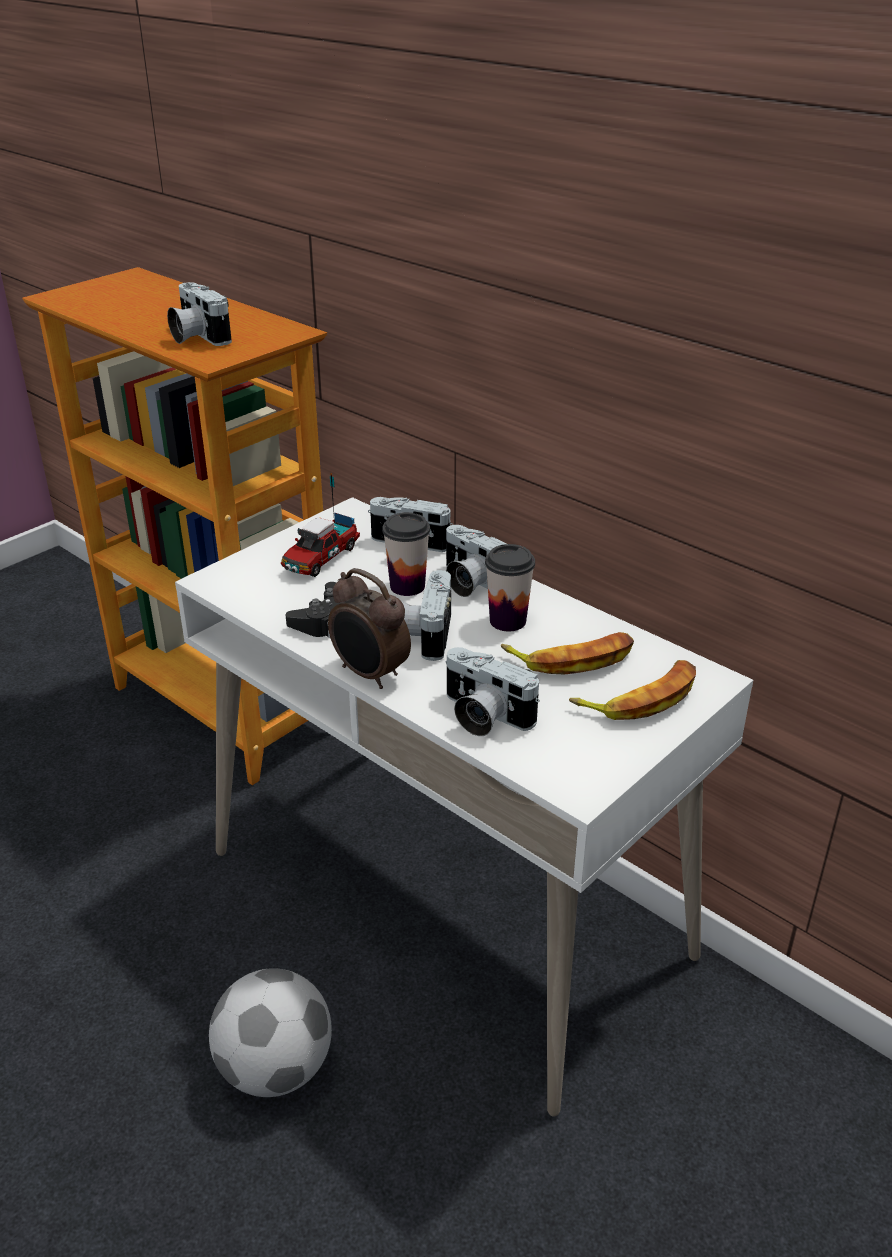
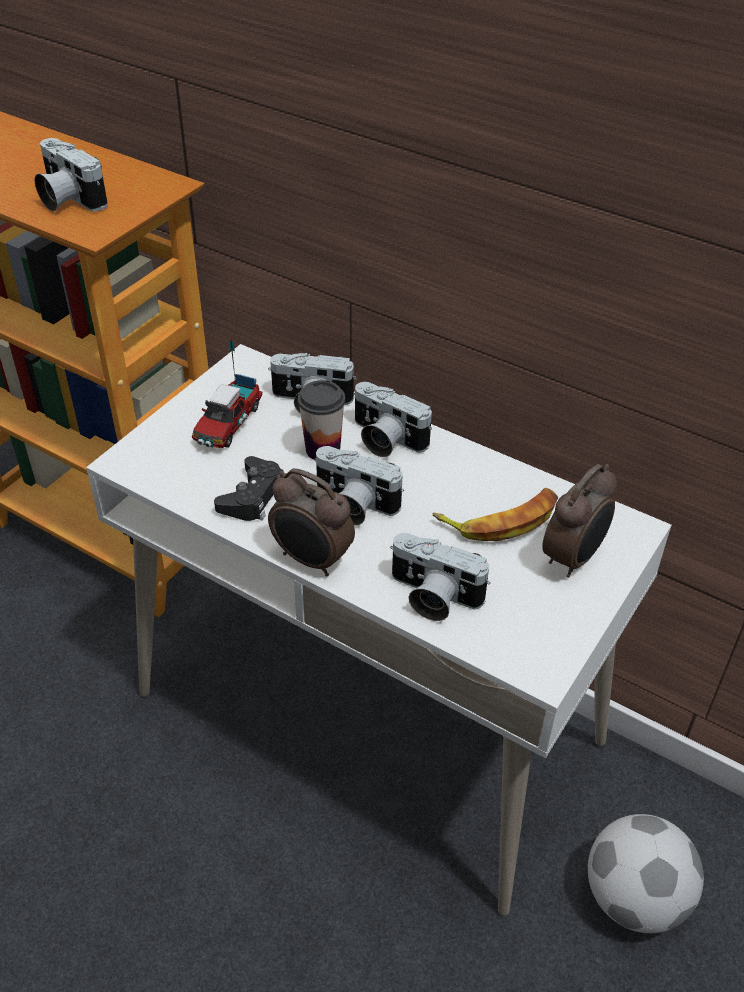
camera: 10 degrees left, 10 degrees up
(275, 1068) = (244, 908): football -> football (634, 898)
(424, 633) = (352, 505): camera -> camera turned 60 degrees counterclockwise
(507, 621) = (430, 481): cup -> none
(640, 698) = (574, 558): banana -> alarm clock

